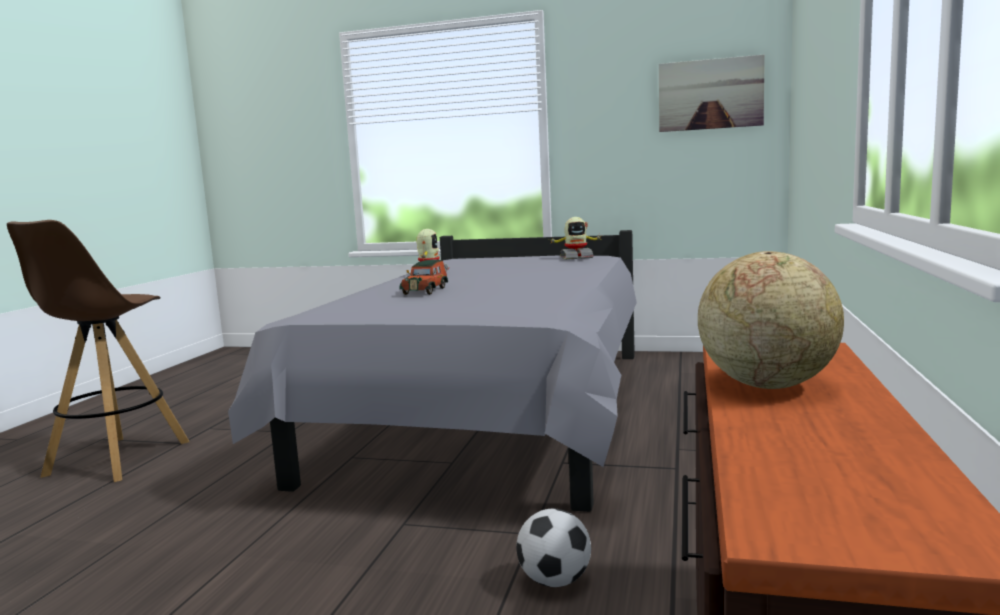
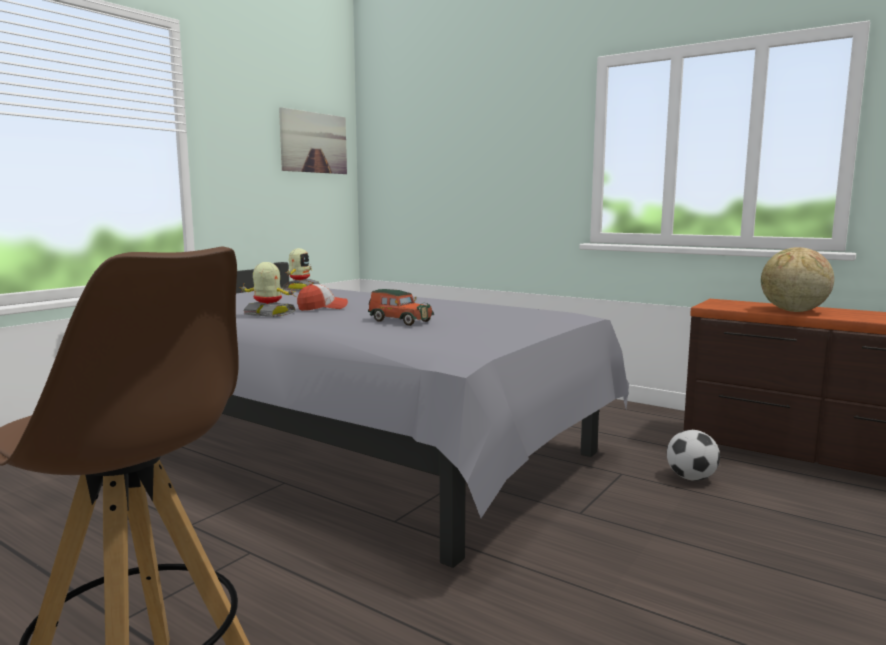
camera: 70 degrees left, 0 degrees up
(471, 274) = (322, 308): none -> cap

